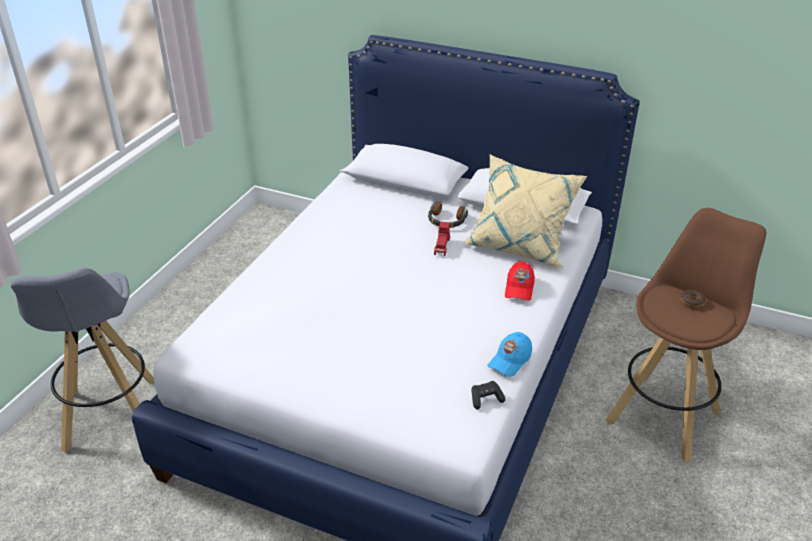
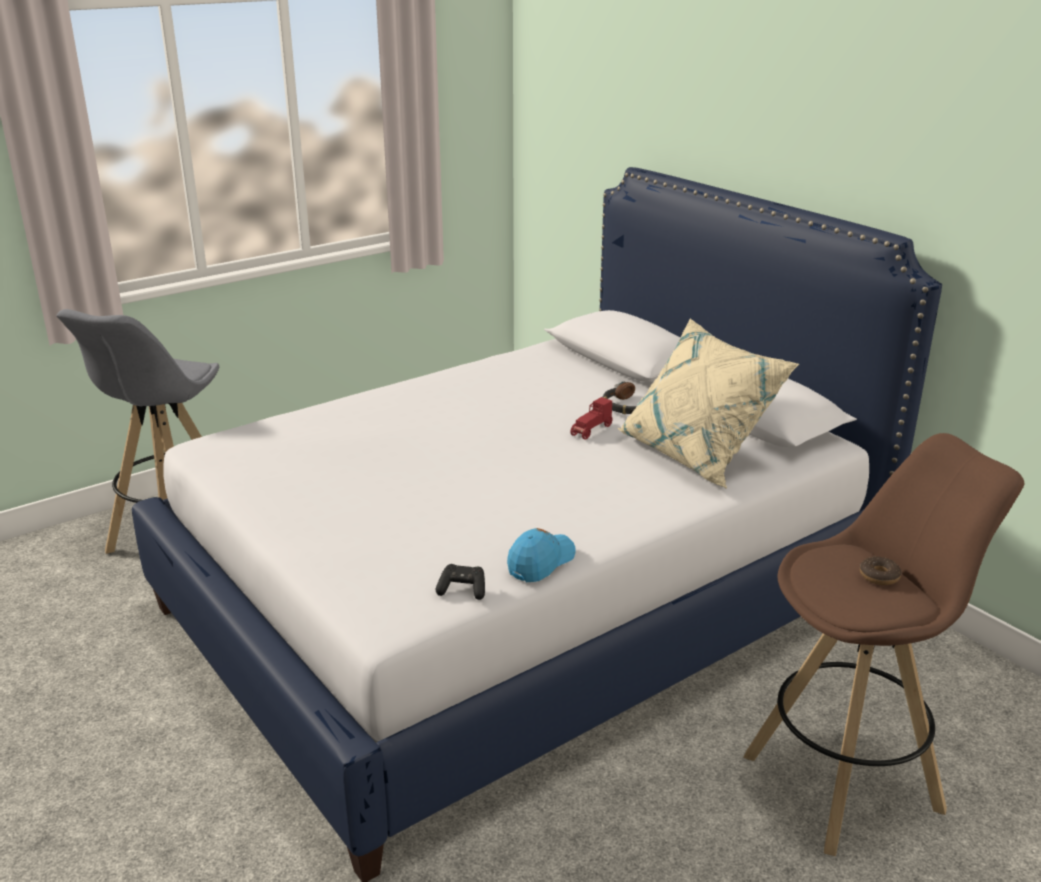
camera: 30 degrees right, 10 degrees down
(510, 361) = (541, 562): blue cap -> blue cap turned 150 degrees clockwise
(519, 288) = (643, 496): red cap -> none

